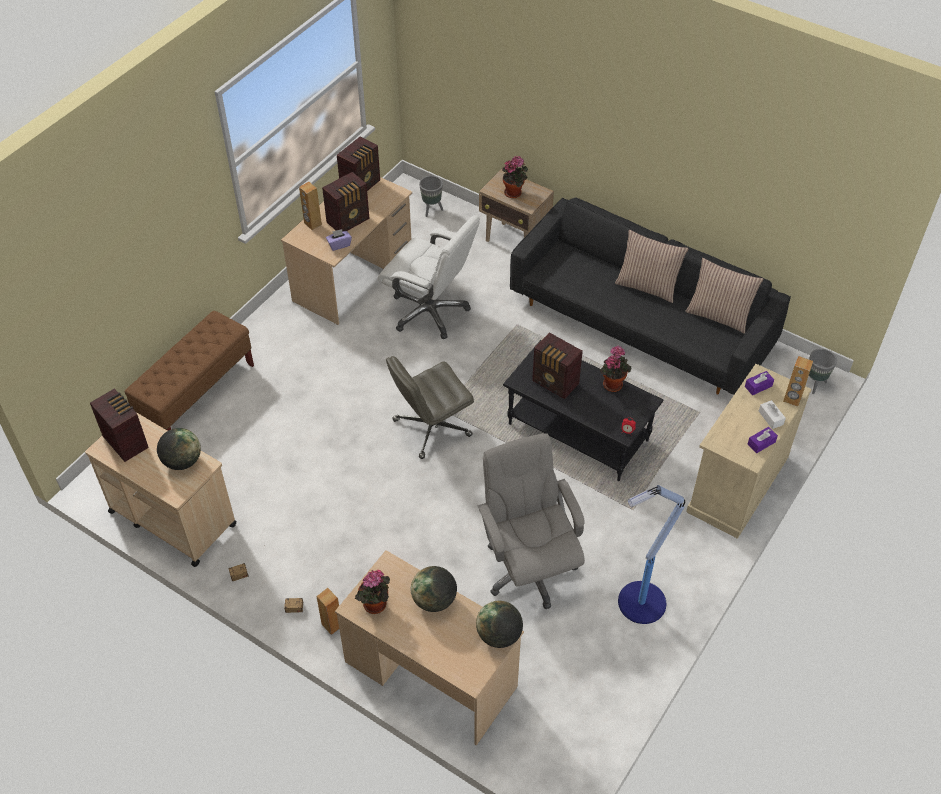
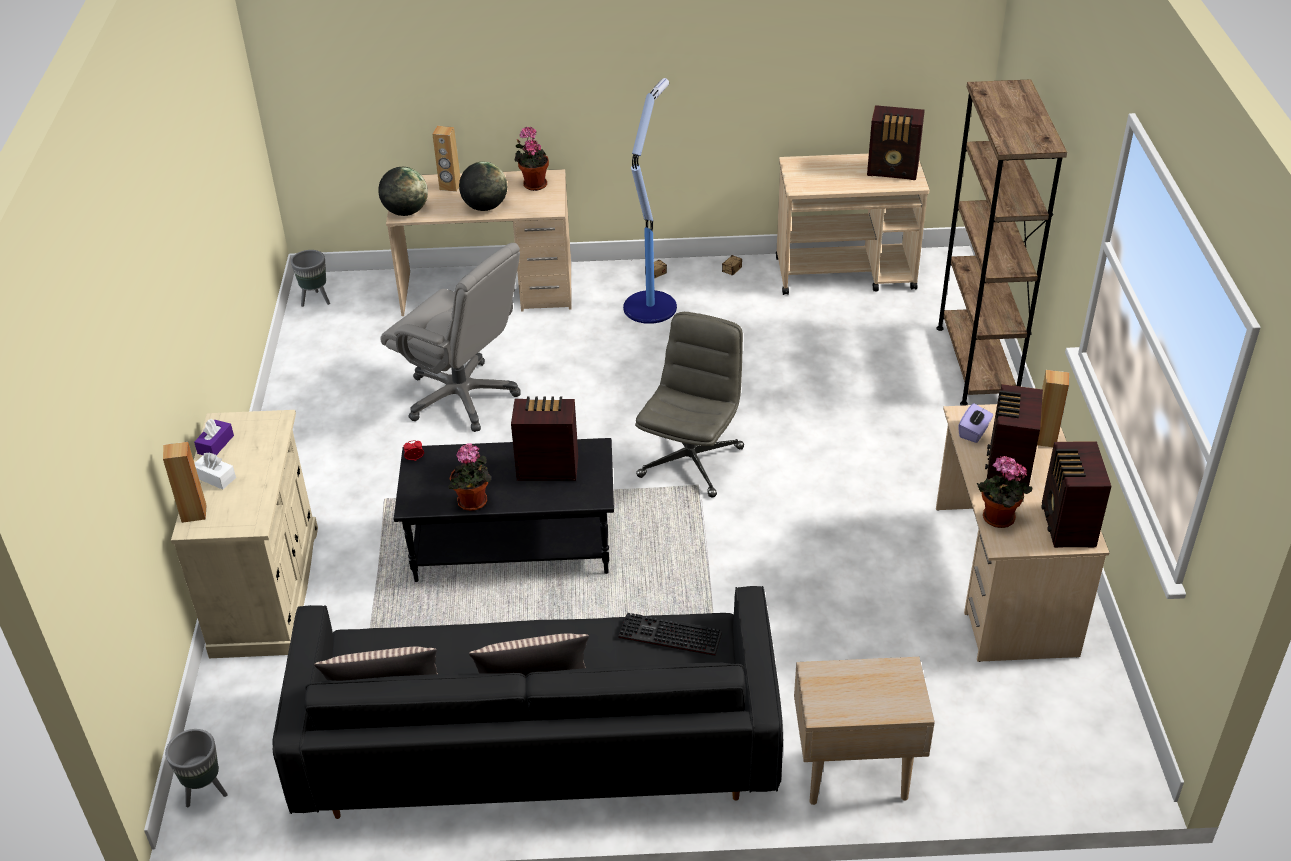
camera: 145 degrees right, 10 degrees down
(182, 461) = (822, 181): globe -> none
(197, 394) = (976, 364): brown bench -> brown bookcase
(332, 625) = (609, 279): brown speaker -> brown speaker (450, 186)
(430, 312) = (846, 589): white office chair -> none
(432, 210) = (1038, 753): grey planter -> grey planter (316, 301)
(514, 193) = (862, 685): potted plant -> potted plant (997, 519)
(564, 279) = (667, 637): none -> keyboard
(640, 603) = (321, 423): floor lamp -> floor lamp (651, 306)
(758, 386) = (249, 507): purple tissue box -> none

